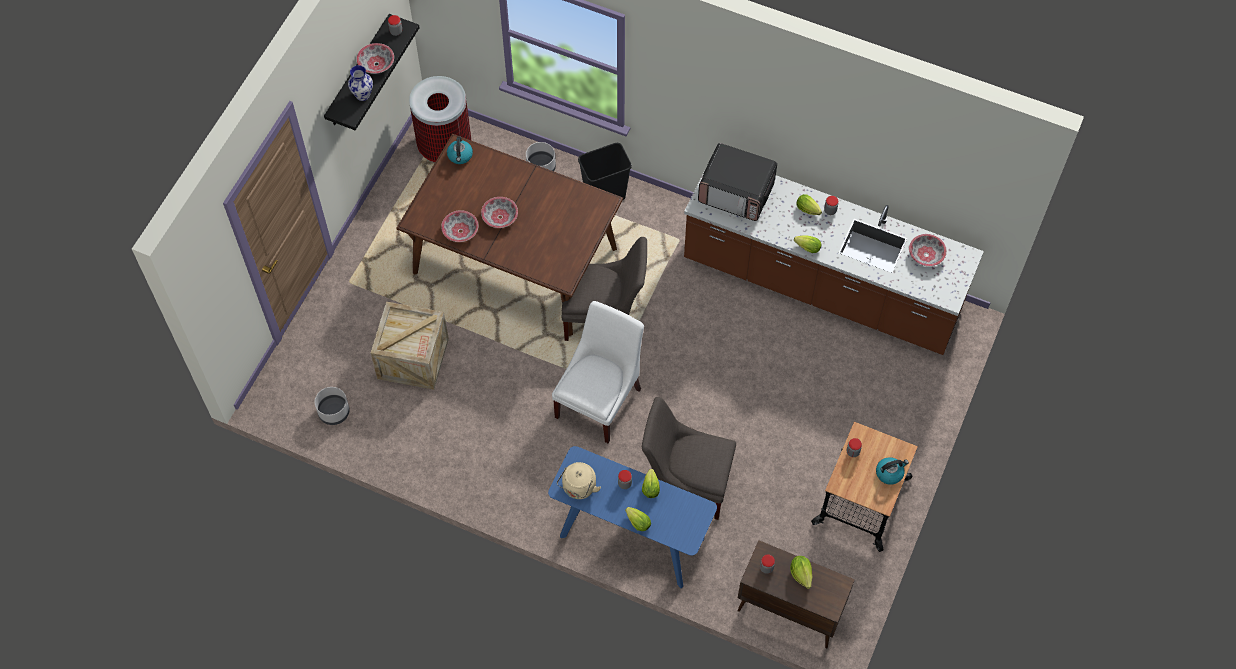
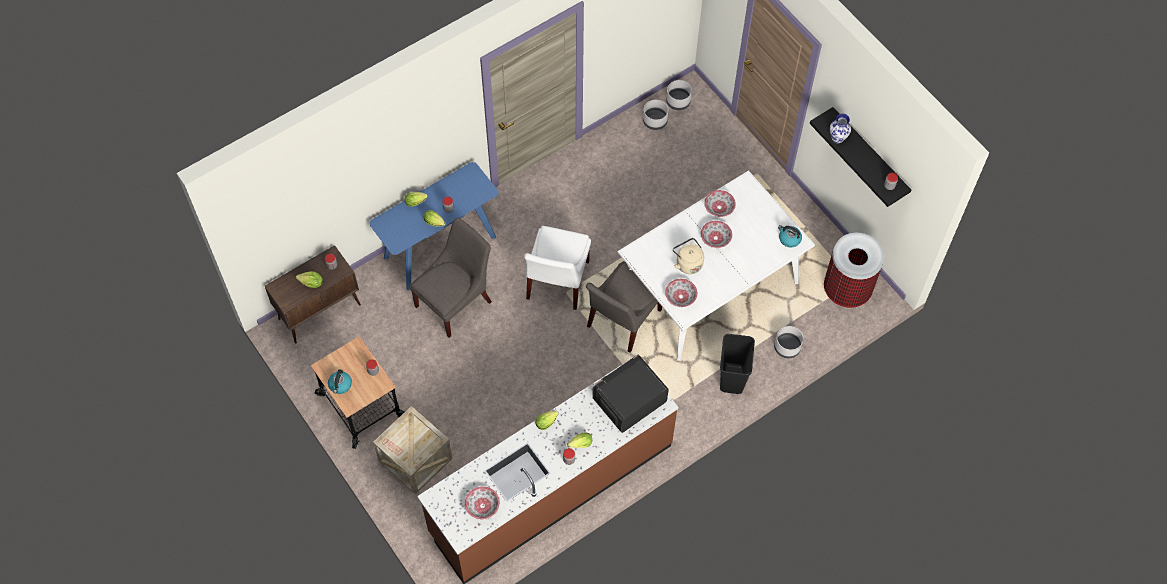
camera: 120 degrees right, 0 degrees up
(293, 402) = (678, 101): none -> grey planter
(376, 64) = (863, 159): bowl -> bowl (680, 296)
(413, 358) = (667, 184): crate -> crate (415, 459)
(514, 261) = (710, 286): brown dining table -> white dining table
(578, 488) = (465, 180): beige kettle -> beige kettle (688, 263)
(600, 399) = (556, 283): white chair -> white chair turned 45 degrees clockwise

